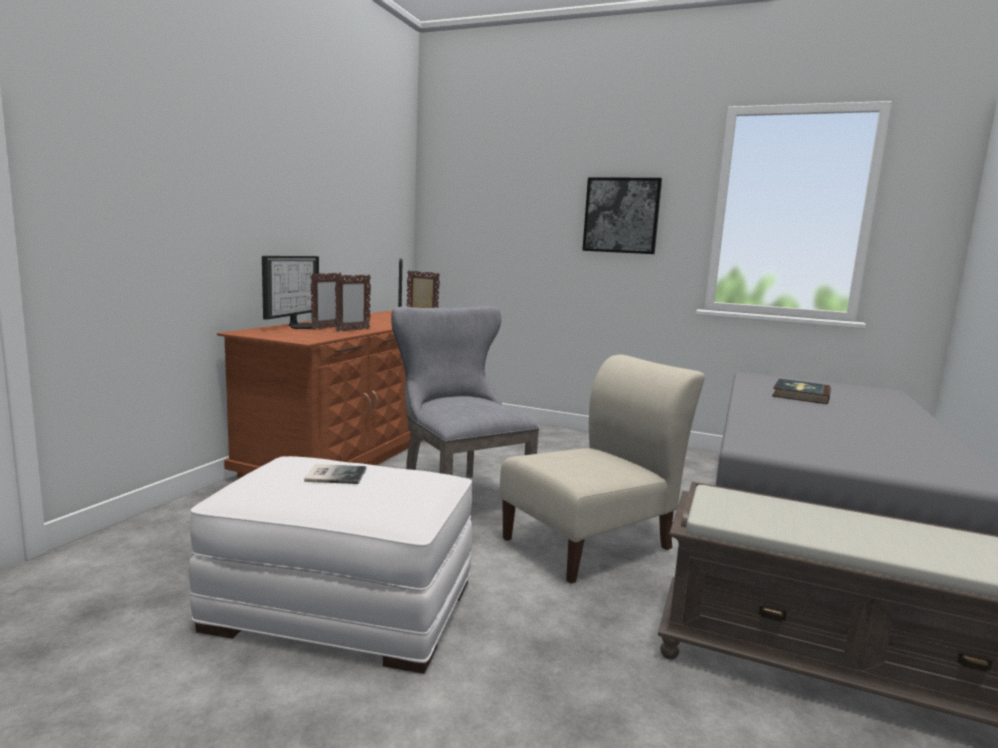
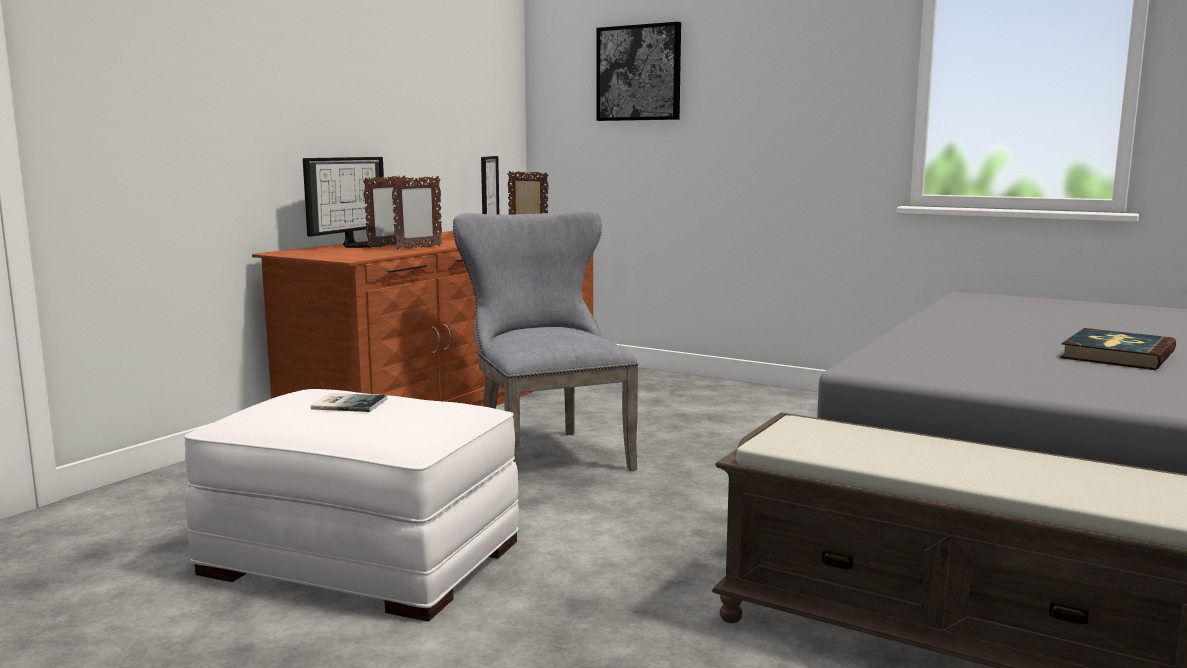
camera: 10 degrees right, 0 degrees up
(592, 542) = (696, 506): beige chair -> none
(621, 215) = (791, 81): picture -> picture (639, 73)
(800, 395) = (1015, 315): book -> book (1116, 355)

